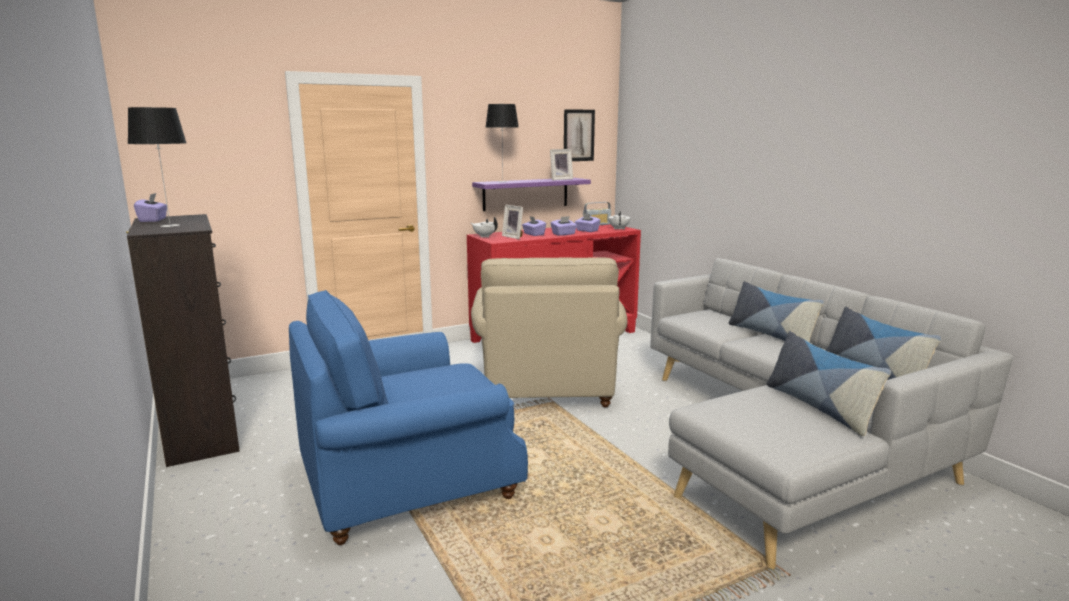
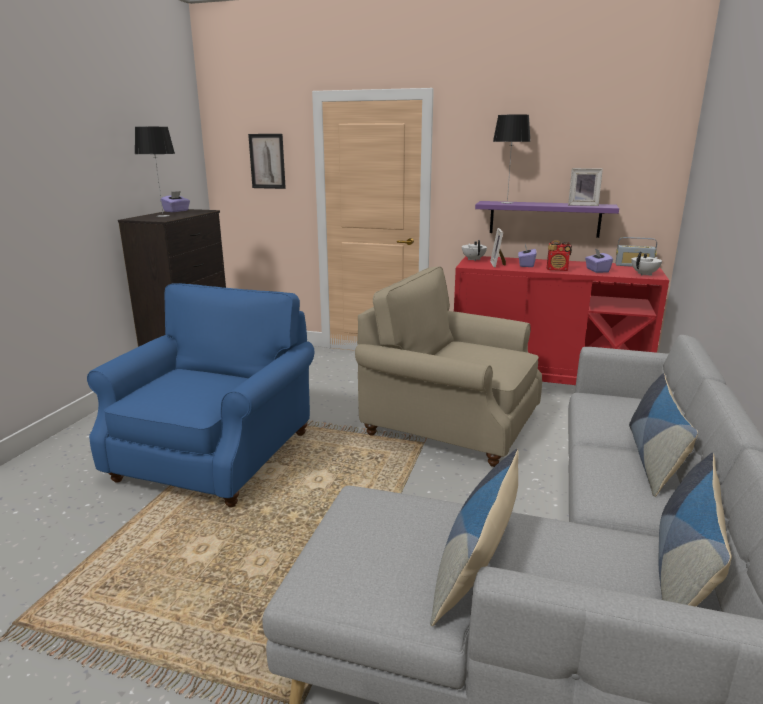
camera: 45 degrees right, 5 degrees up
(407, 482) = (216, 456): blue armchair -> blue armchair turned 90 degrees clockwise
(546, 384) = (450, 425): beige armchair -> beige armchair turned 75 degrees clockwise
(563, 234) = (557, 270): purple tissue box -> radio
(578, 135) = (628, 152): picture -> picture (267, 161)

